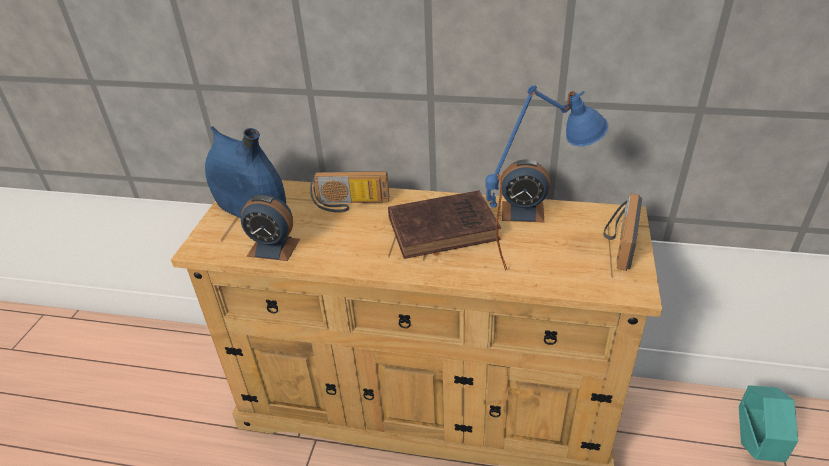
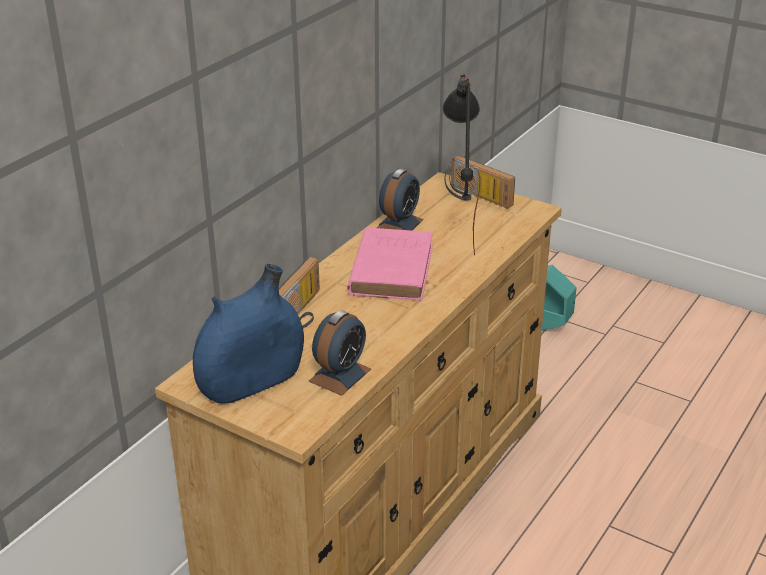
camera: 70 degrees left, 5 degrees down
(446, 228) = (392, 268): brown book -> pink book
(535, 250) = (458, 235): blue table lamp -> black table lamp

